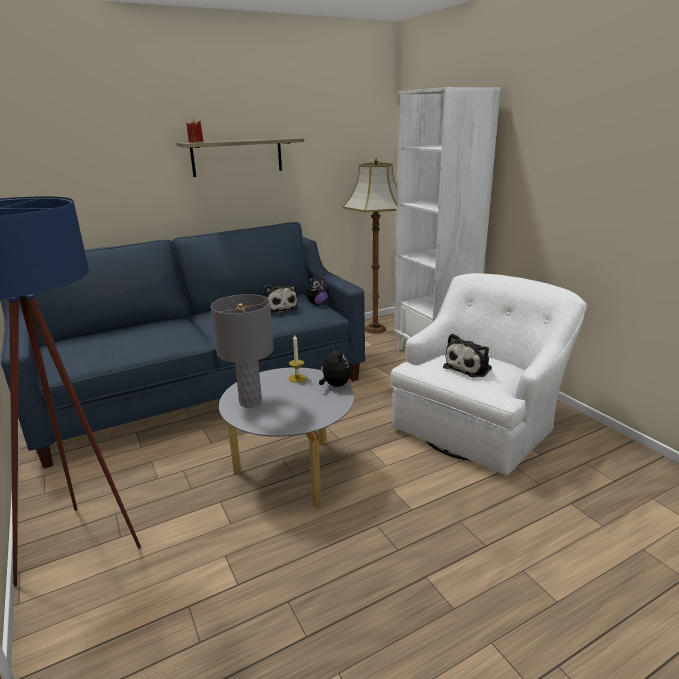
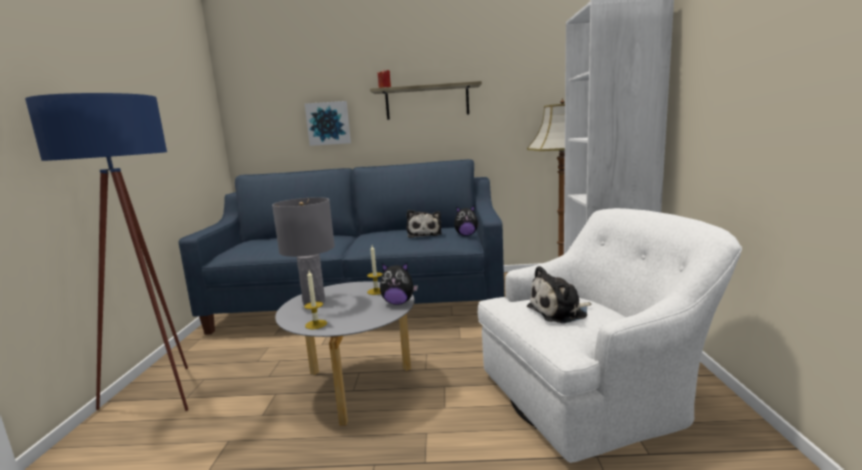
camera: 30 degrees right, 10 degrees down
(120, 182) = (328, 123): none -> picture
(288, 423) = (316, 324): none -> candle
(334, 385) = (398, 302): plush toy -> plush toy turned 90 degrees clockwise

